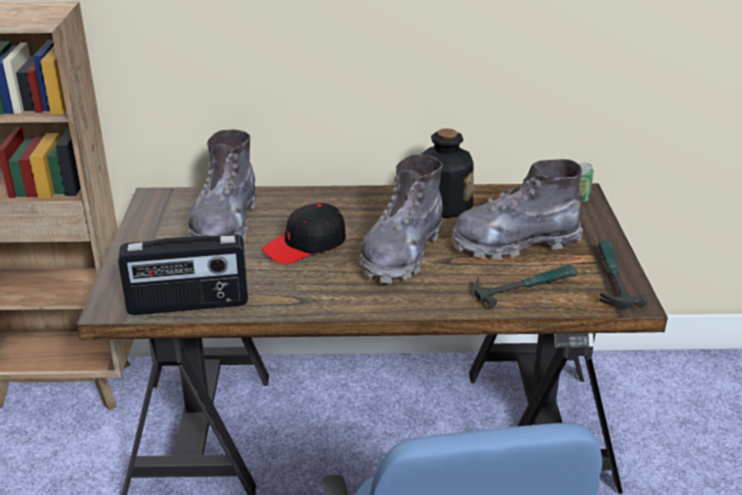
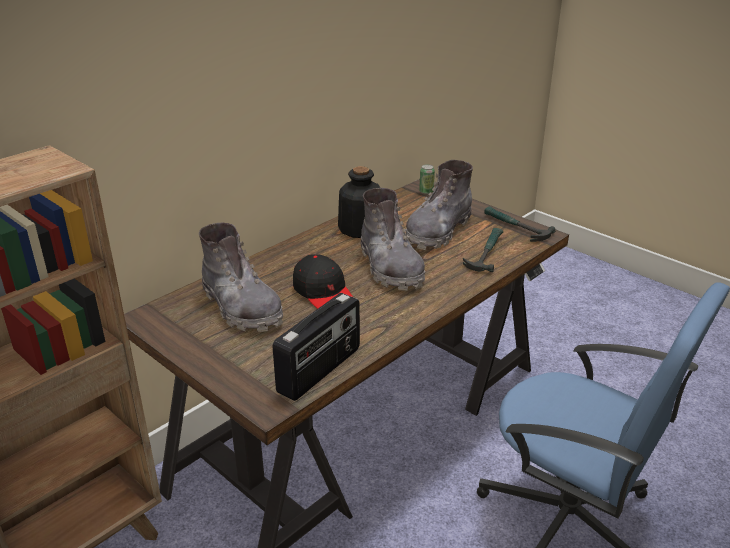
camera: 45 degrees left, 0 degrees up
(305, 245) = (323, 292): black cap -> black cap turned 45 degrees counterclockwise

